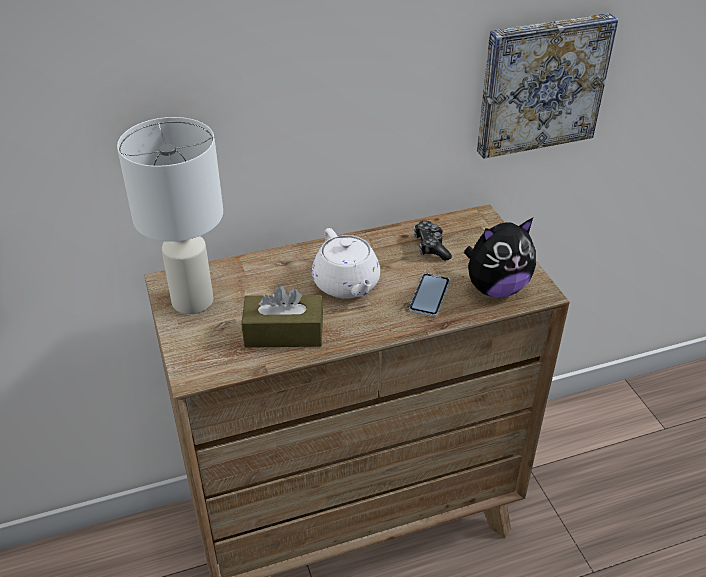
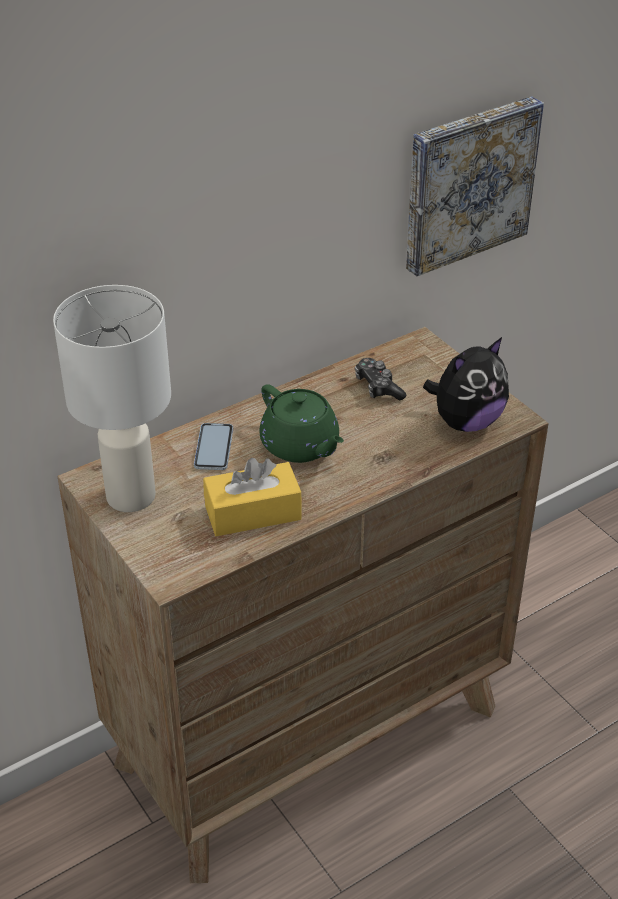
camera: 15 degrees left, 0 degrees up
(284, 333) = (253, 513): brown tissue box -> yellow tissue box
(346, 284) = (301, 446): white teapot -> green teapot
(429, 296) = (397, 443): phone -> phone (214, 448)

